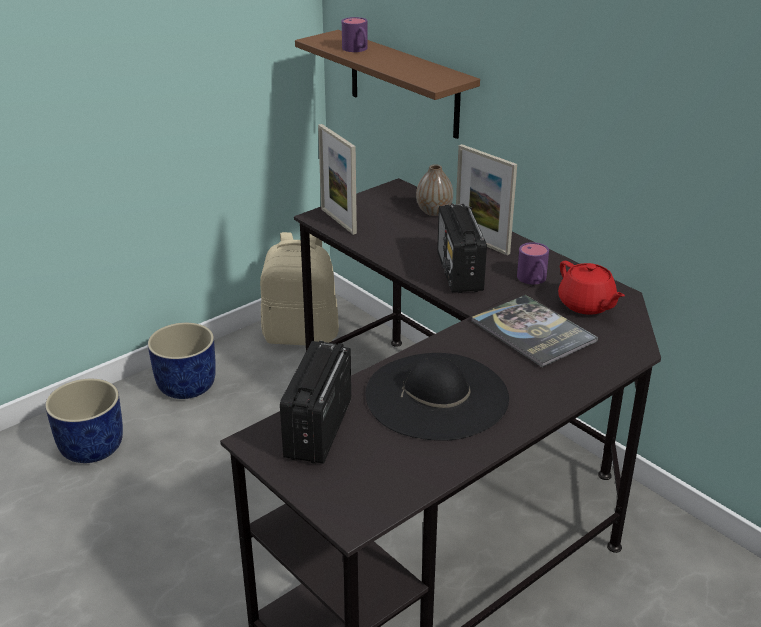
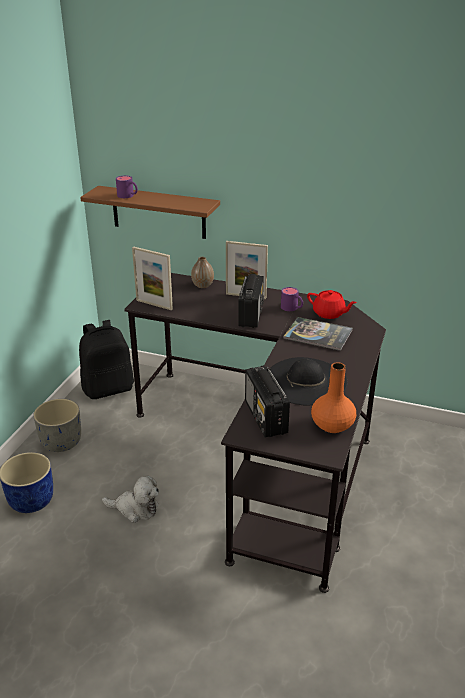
camera: 30 degrees left, 0 degrees up
(187, 386) = (62, 442): blue planter -> grey planter
(199, 509) = (135, 508): none -> plush toy
(301, 335) = (108, 388): beige backpack -> black backpack
(404, 478) = (332, 425): none -> orange vase
(459, 272) = (251, 315): radio -> radio turned 135 degrees counterclockwise

